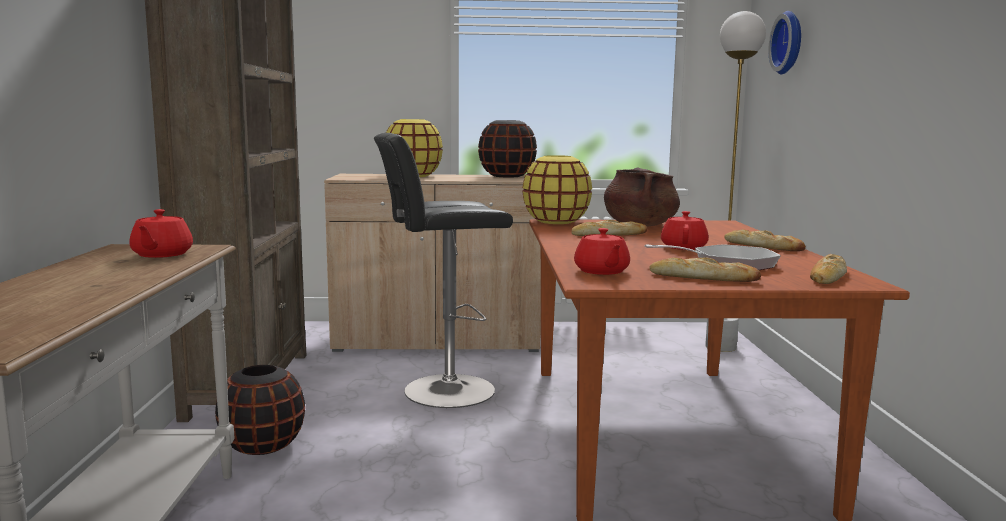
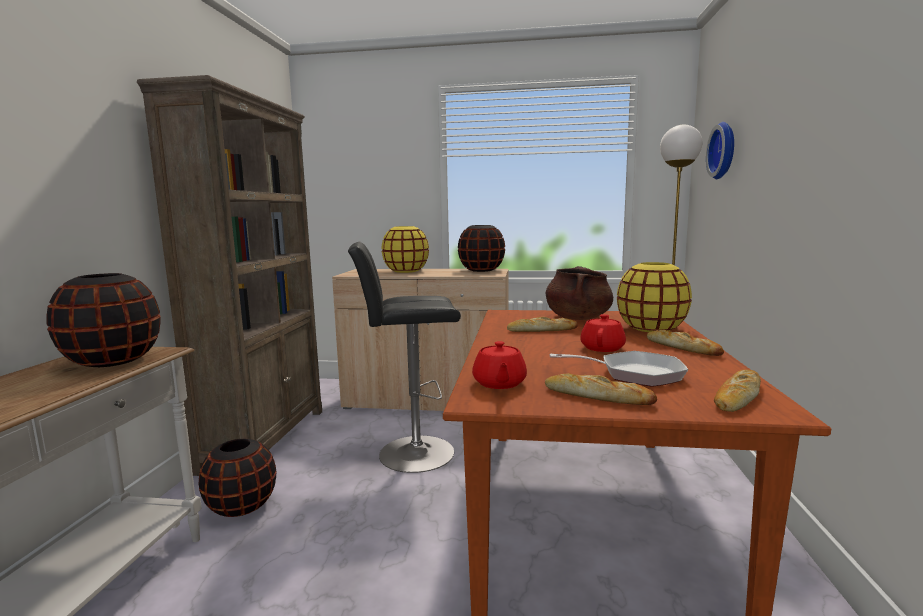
camera: 10 degrees right, 0 degrees up
(161, 255) = (113, 361): red teapot -> black vase
(556, 222) = (506, 313): yellow vase -> yellow vase (651, 329)

